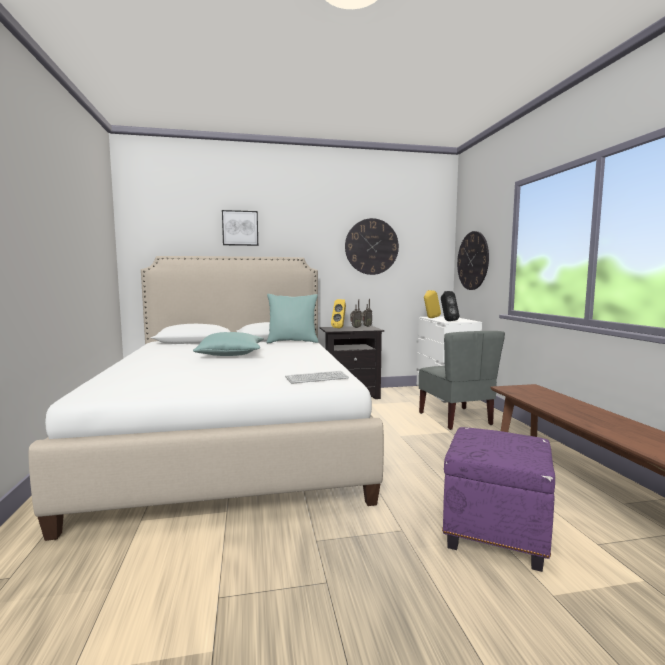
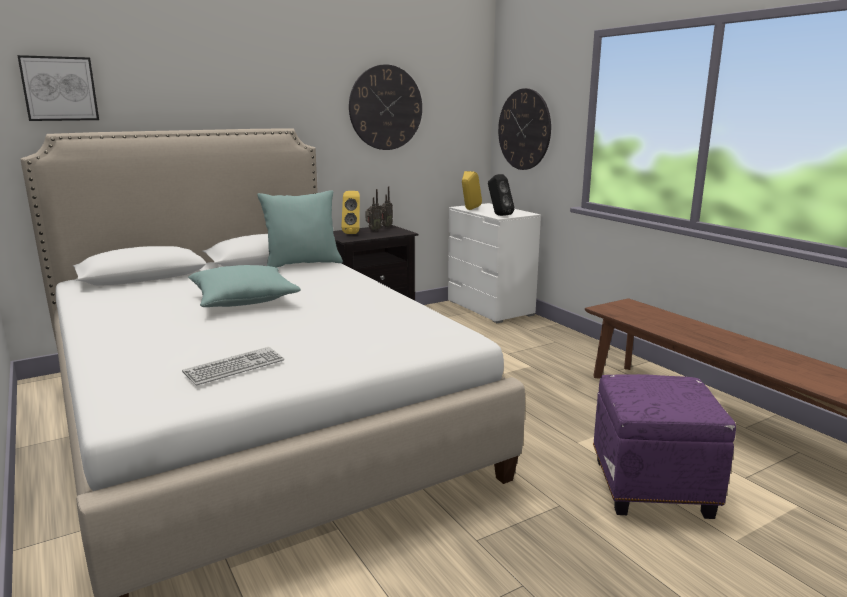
camera: 20 degrees left, 10 degrees up
(240, 228) = (186, 81): picture -> picture (59, 89)
(317, 378) = (424, 335): keyboard -> keyboard (234, 367)
(456, 419) = (526, 346): grey chair -> none

